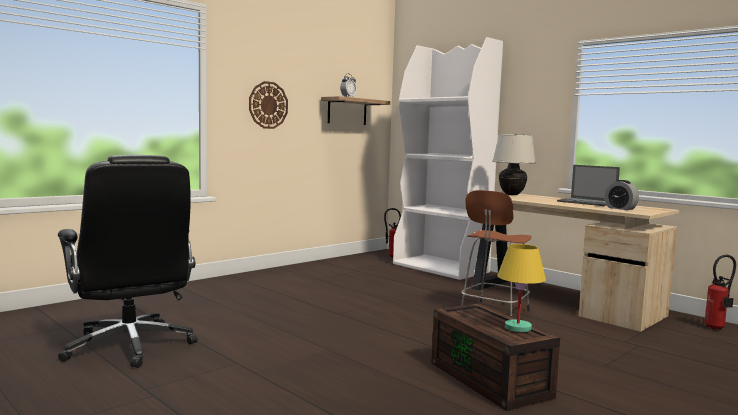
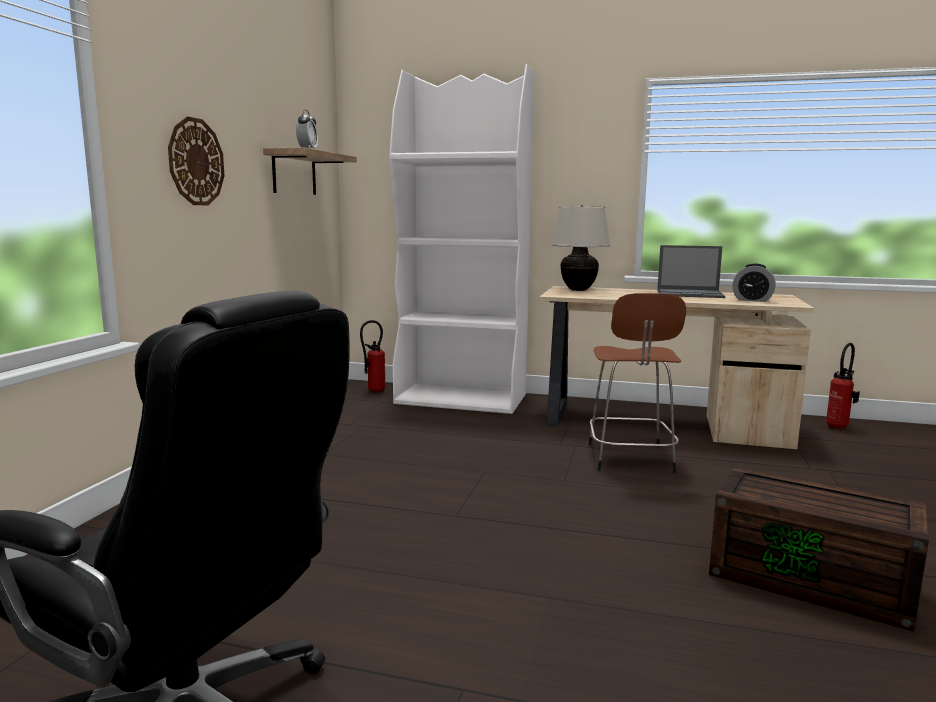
camera: 30 degrees left, 5 degrees up
(518, 327) = (862, 500): yellow table lamp -> none

